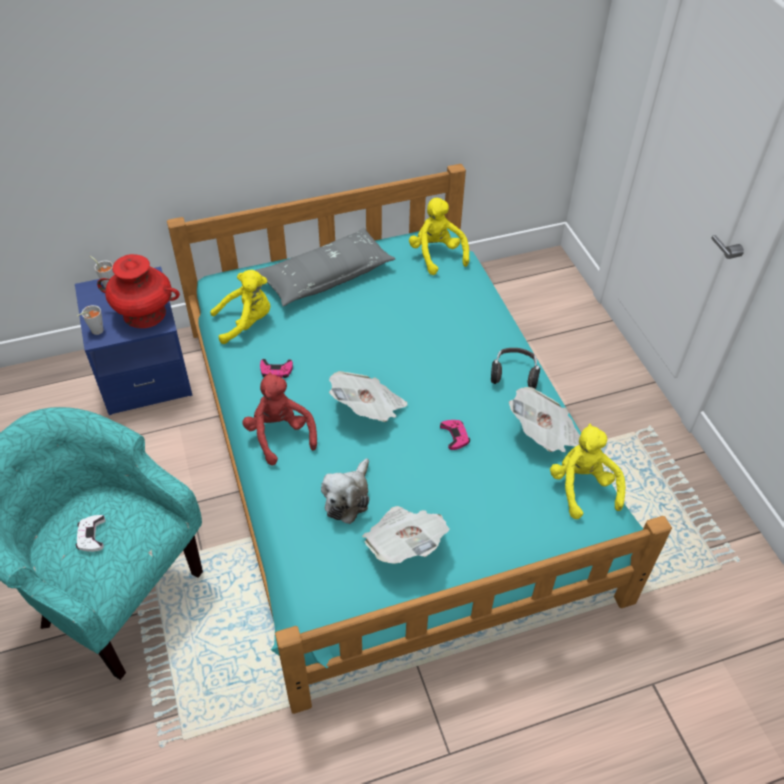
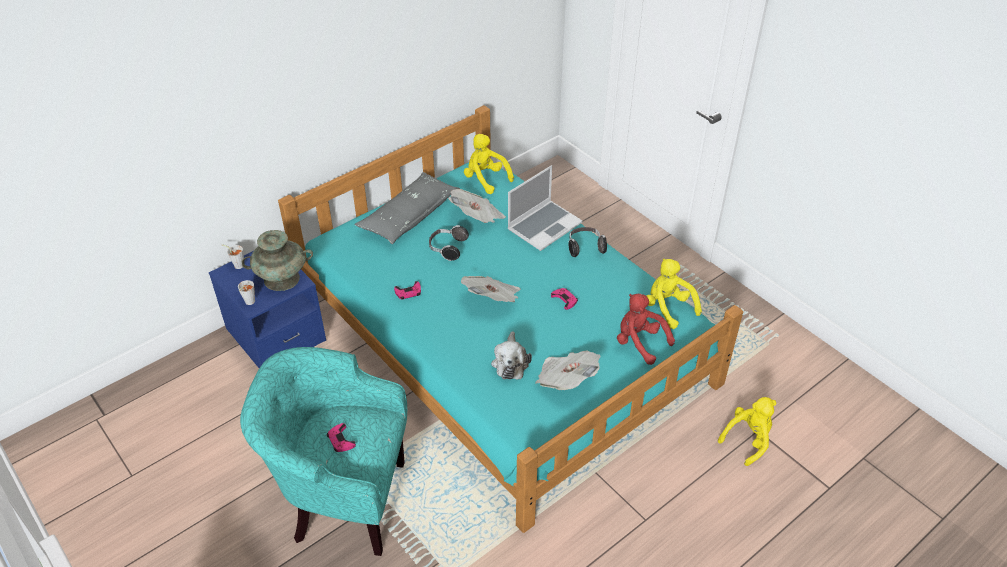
camera: 20 degrees left, 5 degrees down
(91, 535) = (341, 440): white game controller -> pink game controller
(145, 314) = (282, 279): red vase -> turquoise vase
(246, 322) = (365, 265): yellow plush toy -> yellow plush toy (748, 440)
(280, 435) = (436, 335): red plush toy -> red plush toy (639, 342)
(348, 329) = (447, 248): none -> headphones
(477, 332) = (544, 226): none -> laptop
(544, 434) = (625, 281): newspaper -> newspaper (477, 218)

